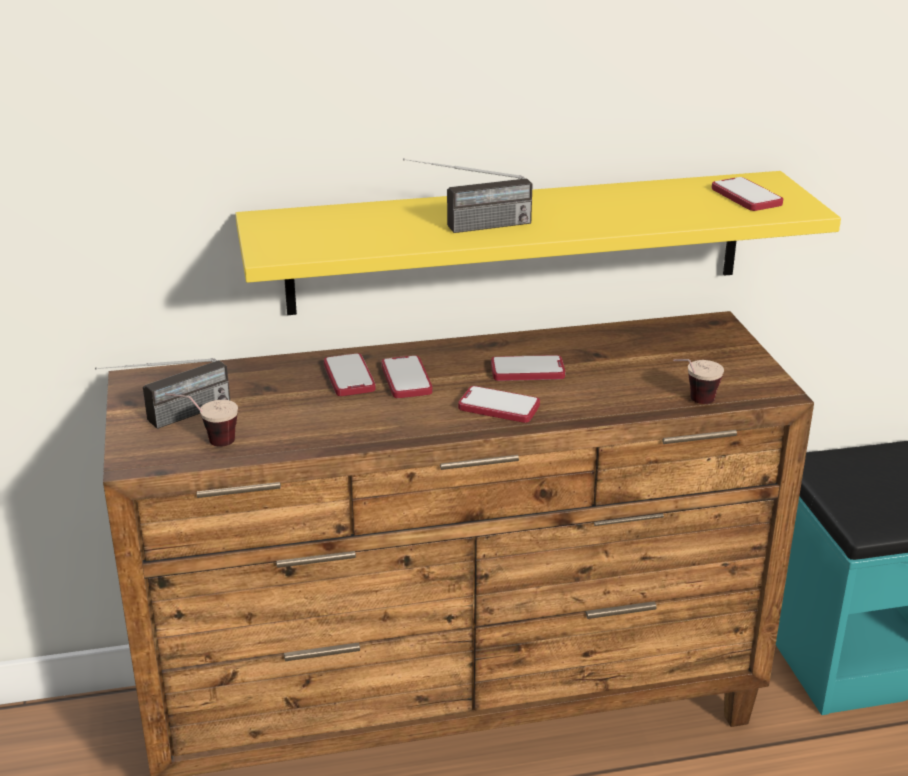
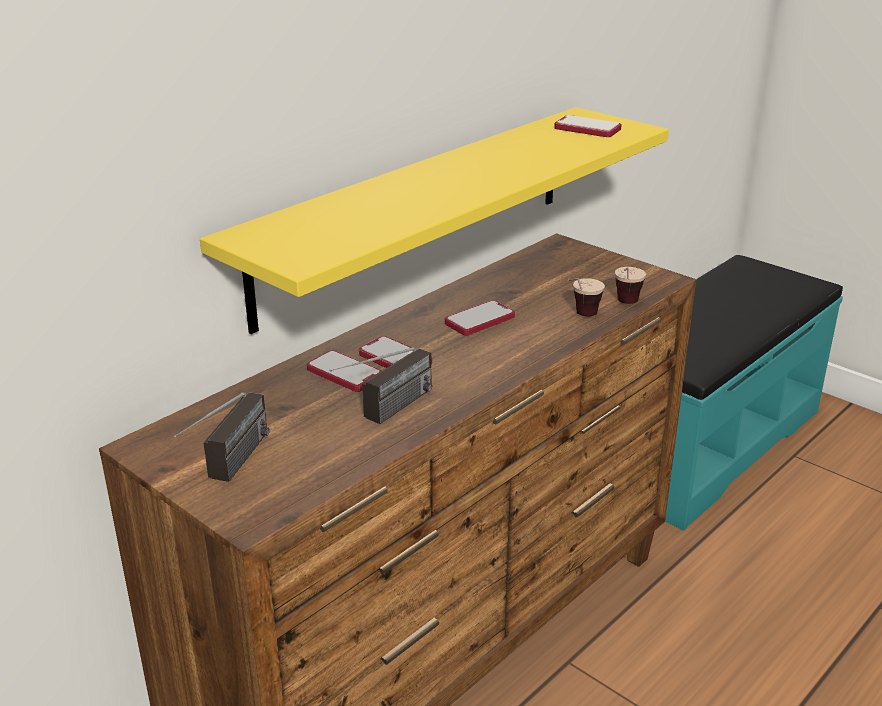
camera: 35 degrees left, 0 degrees up
(206, 443) = (296, 476): cup -> cup (580, 317)
(468, 228) = (433, 199): radio -> radio (386, 413)
(499, 407) = (498, 355): phone -> none

